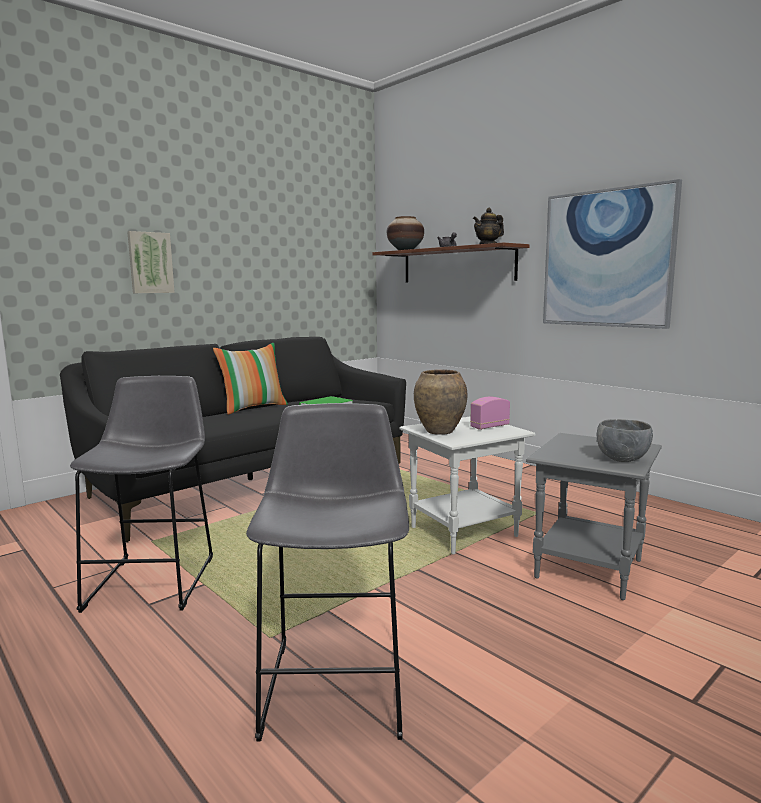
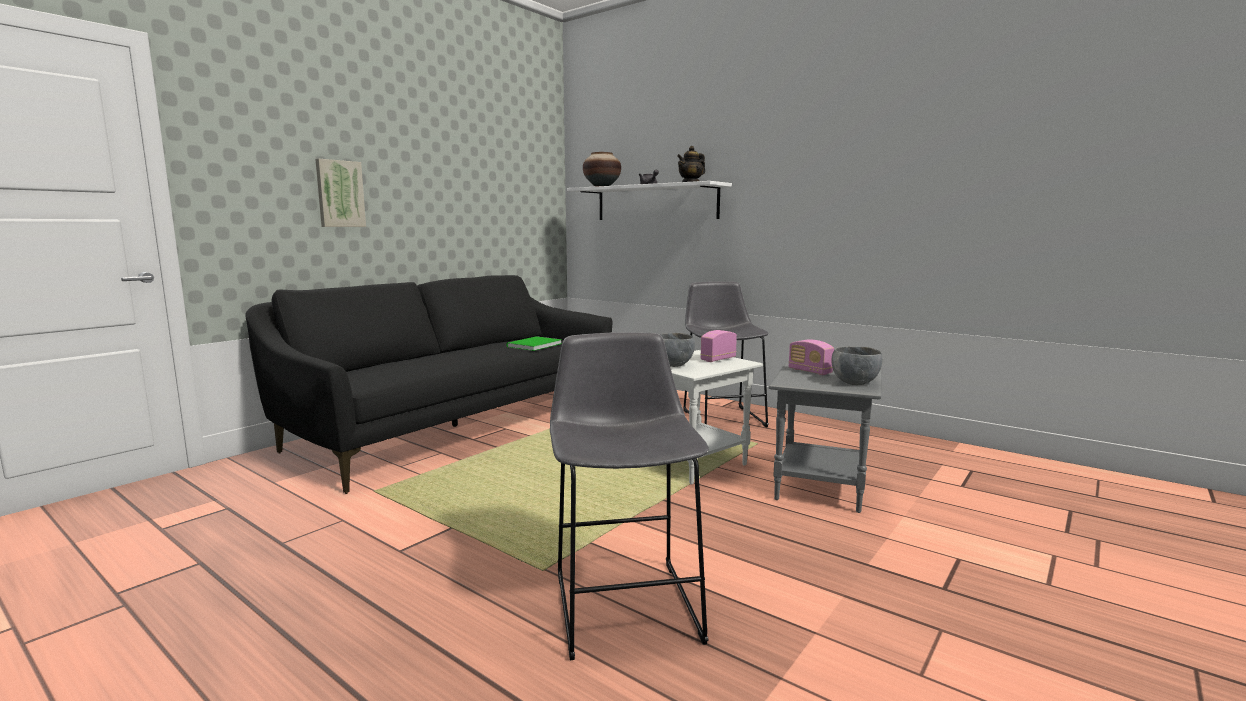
camera: 10 degrees left, 0 degrees up
(155, 579) = (396, 526): grey stool -> grey stool (722, 417)
(253, 408) = (456, 350): pillow -> none
(439, 431) = (673, 365): brown vase -> grey bowl
(457, 265) = (655, 203): brown shelf -> white shelf
(579, 444) = (810, 371): none -> radio
(606, 258) = (809, 198): picture -> none

